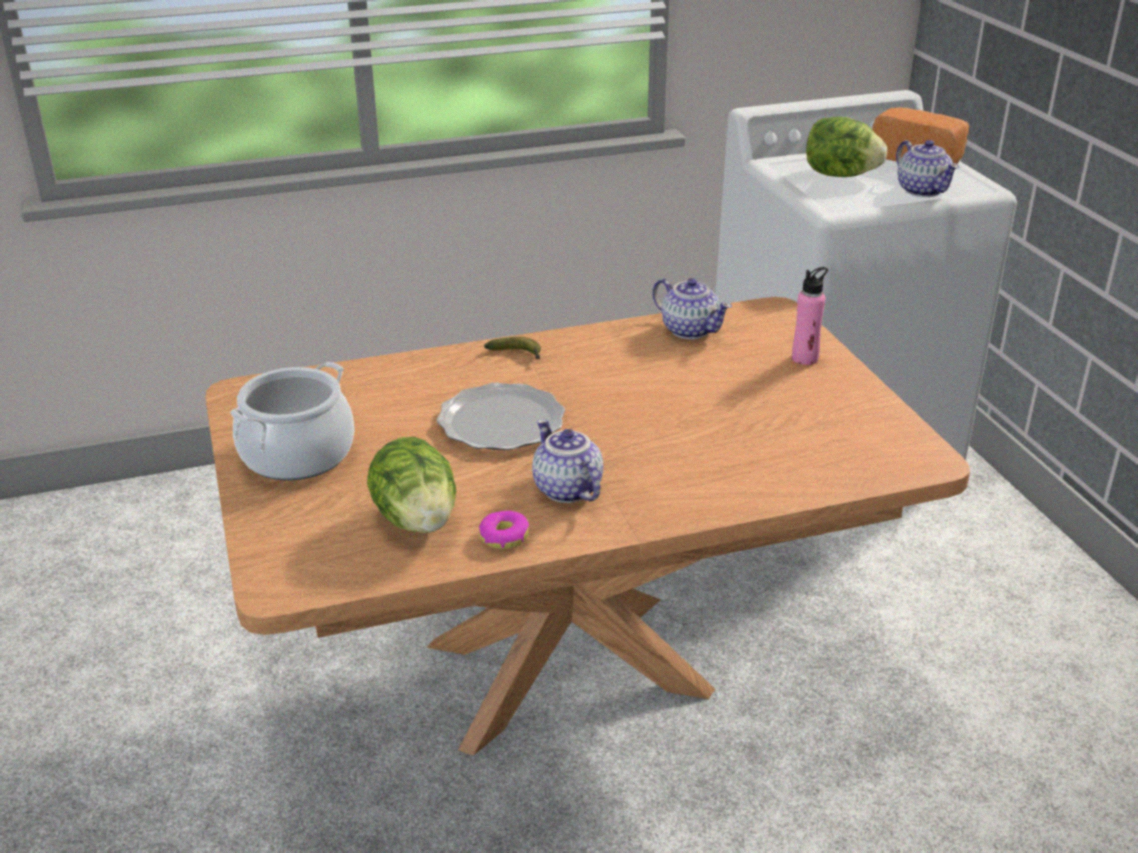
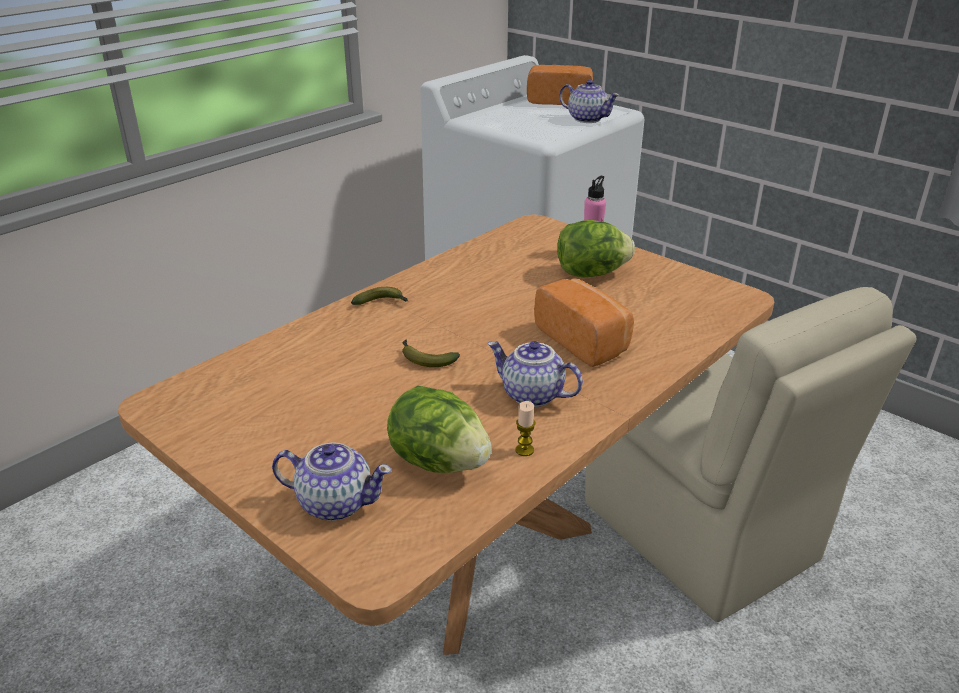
camera: 30 degrees left, 0 degrees up
(297, 454) = (270, 442): cooking pot -> none
(502, 422) = (425, 359): plate -> banana
(503, 537) = (524, 450): donut -> candle
(682, 453) = (584, 340): none -> bread
(689, 330) = (492, 251): teapot -> teapot (335, 502)
(840, 175) = (523, 119): lettuce -> lettuce (591, 273)
(840, 752) = (703, 535): none -> beige chair

